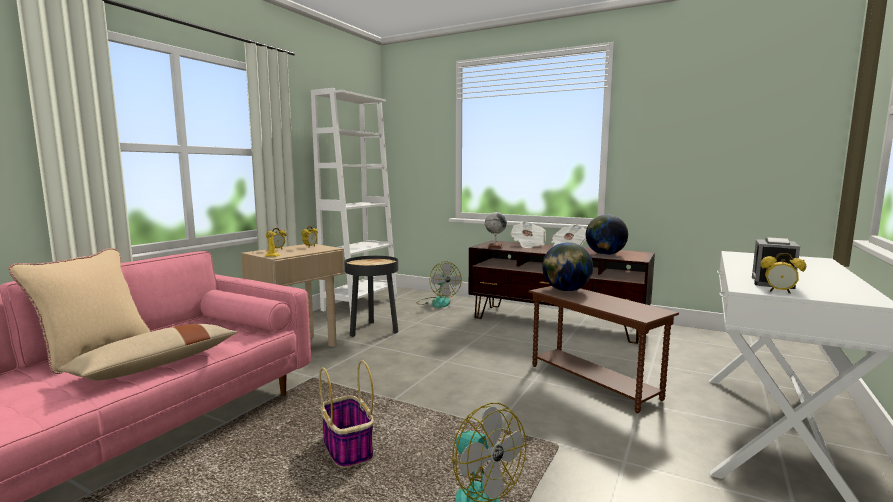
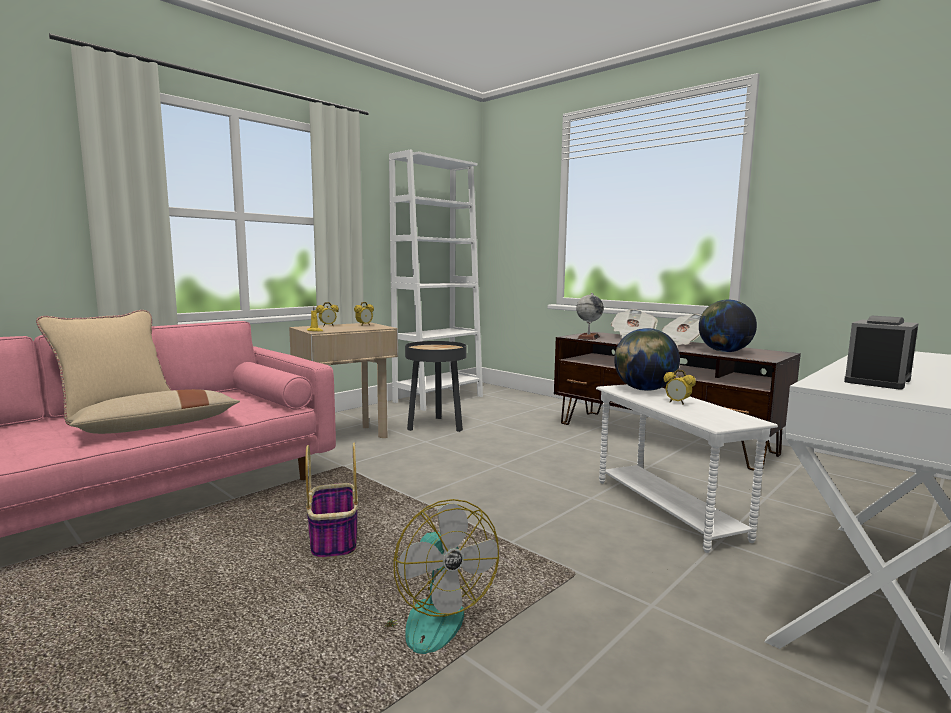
camera: 15 degrees right, 0 degrees up
(437, 302) = (527, 403): fan -> none
(593, 382) = (668, 509): brown side table -> white side table
(779, 292) = (869, 391): alarm clock -> alarm clock (677, 403)

